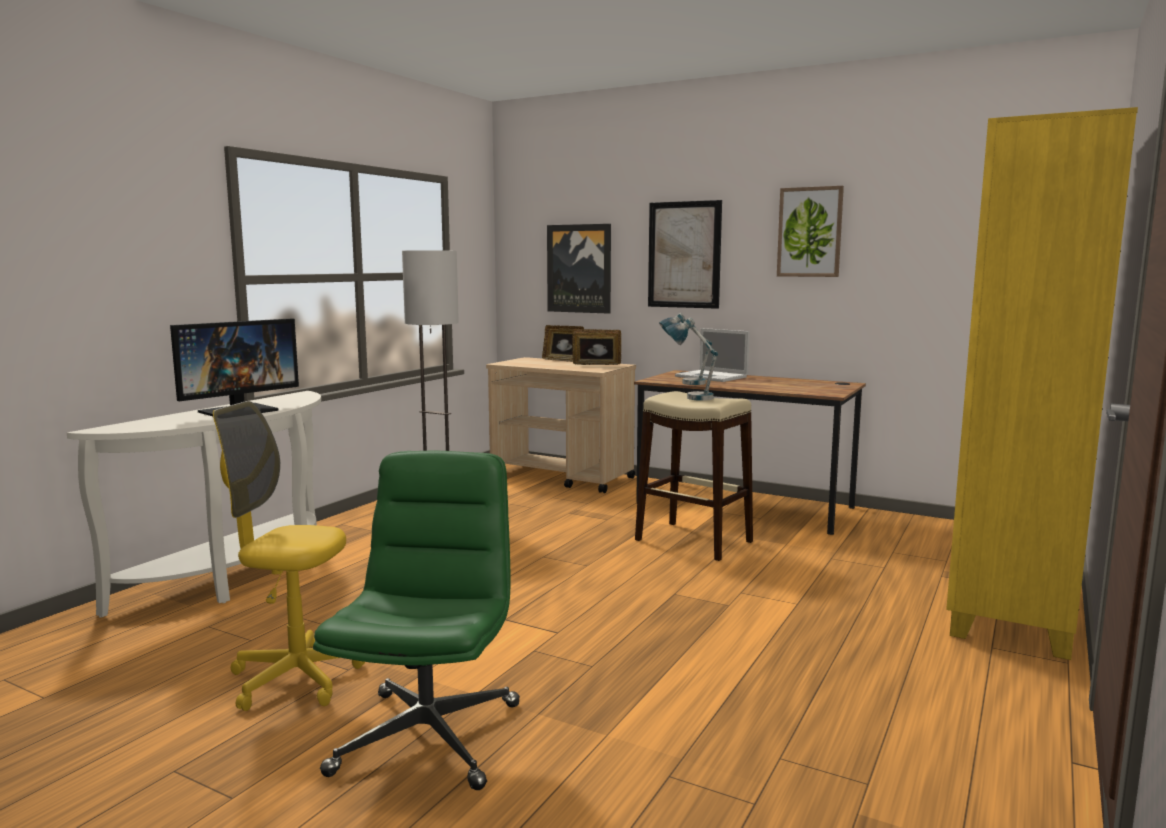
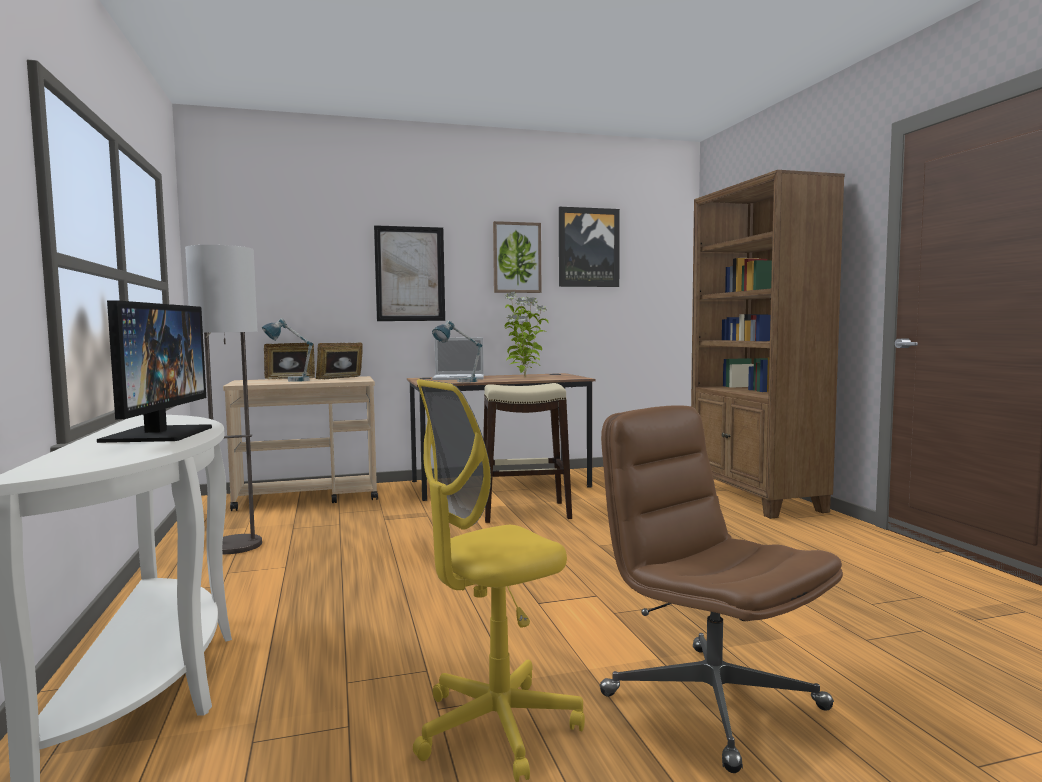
camera: 45 degrees left, 5 degrees down
(428, 736) = (710, 701): green office chair -> brown office chair
(579, 268) = (297, 286): picture -> picture (588, 247)
(690, 397) = (516, 385): table lamp -> table lamp (289, 380)
(786, 383) = (524, 376): none -> potted plant
(1010, 608) = (755, 498): yellow bookcase -> brown bookcase

